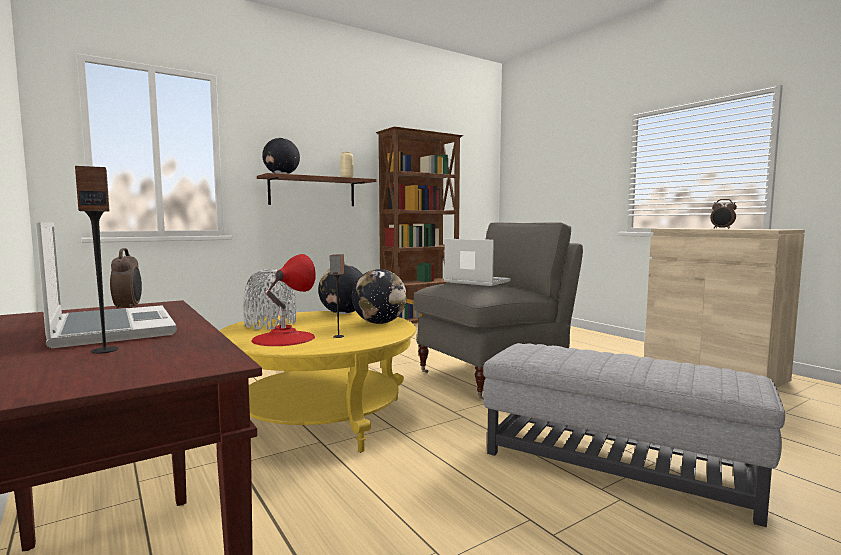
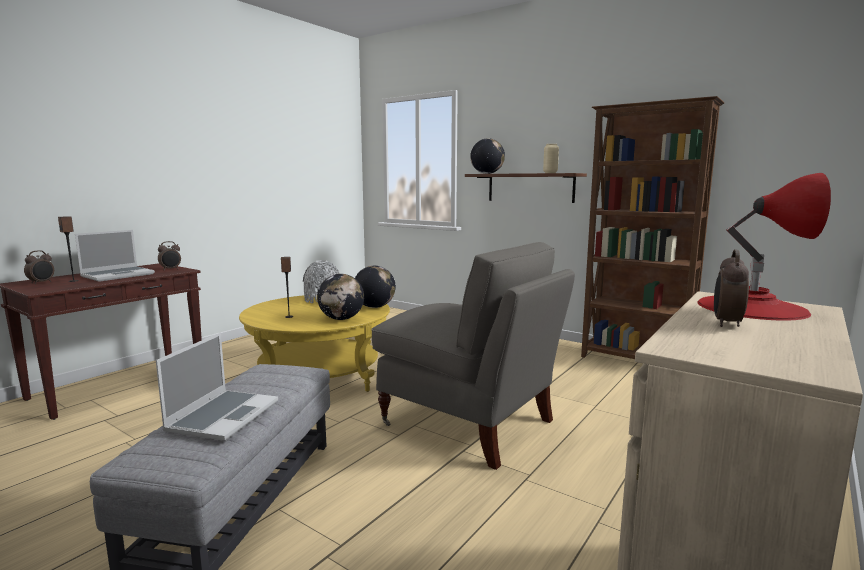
camera: 70 degrees right, 5 degrees up
(51, 373) = (42, 283): none -> alarm clock
(283, 338) = (280, 308): red table lamp -> red table lamp (751, 307)
(475, 282) = (446, 308): laptop -> laptop (223, 416)

